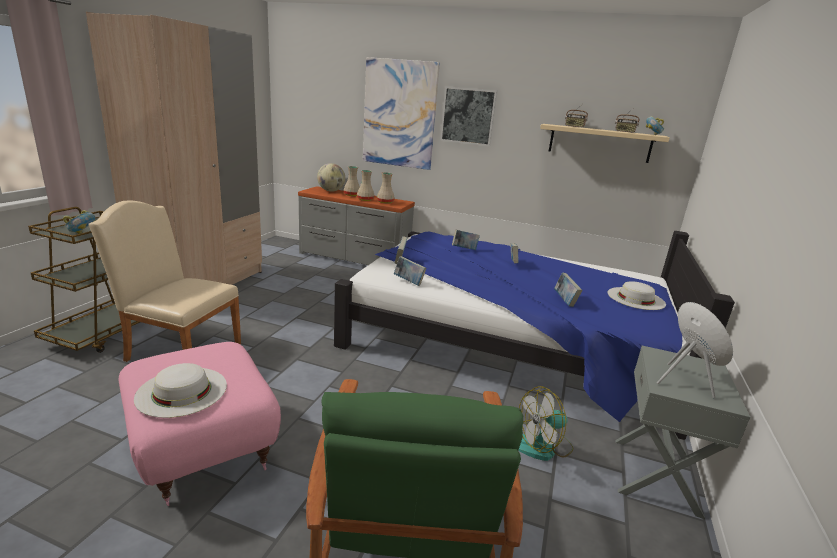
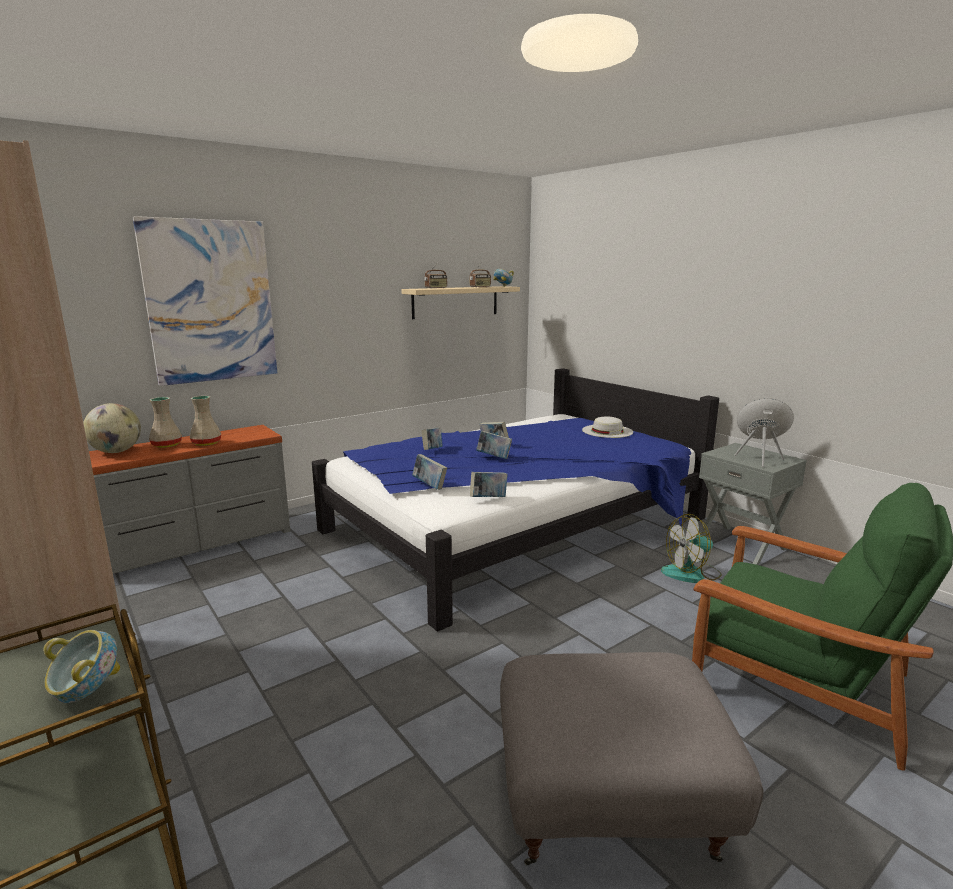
camera: 55 degrees left, 5 degrees down
(179, 350) = (302, 794): beige chair -> none
(181, 391) = (661, 712): white hat -> none
(201, 448) = (608, 807): pink ottoman -> grey ottoman
(385, 202) = (239, 437): beige vase -> none
(468, 116) = (314, 291): picture -> none
(542, 446) = (691, 573): fan -> fan turned 60 degrees clockwise
(565, 301) = (595, 452): book -> book (494, 457)

